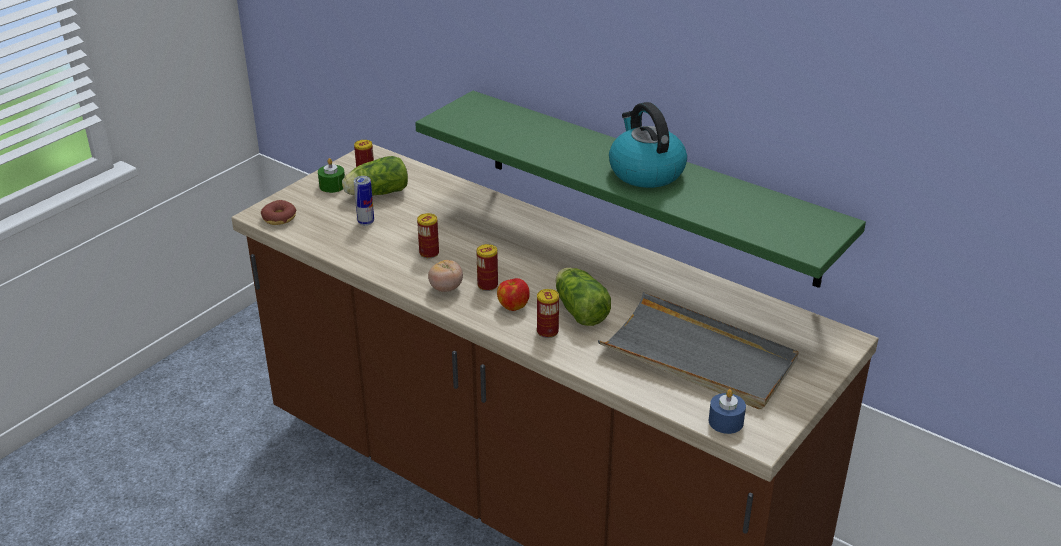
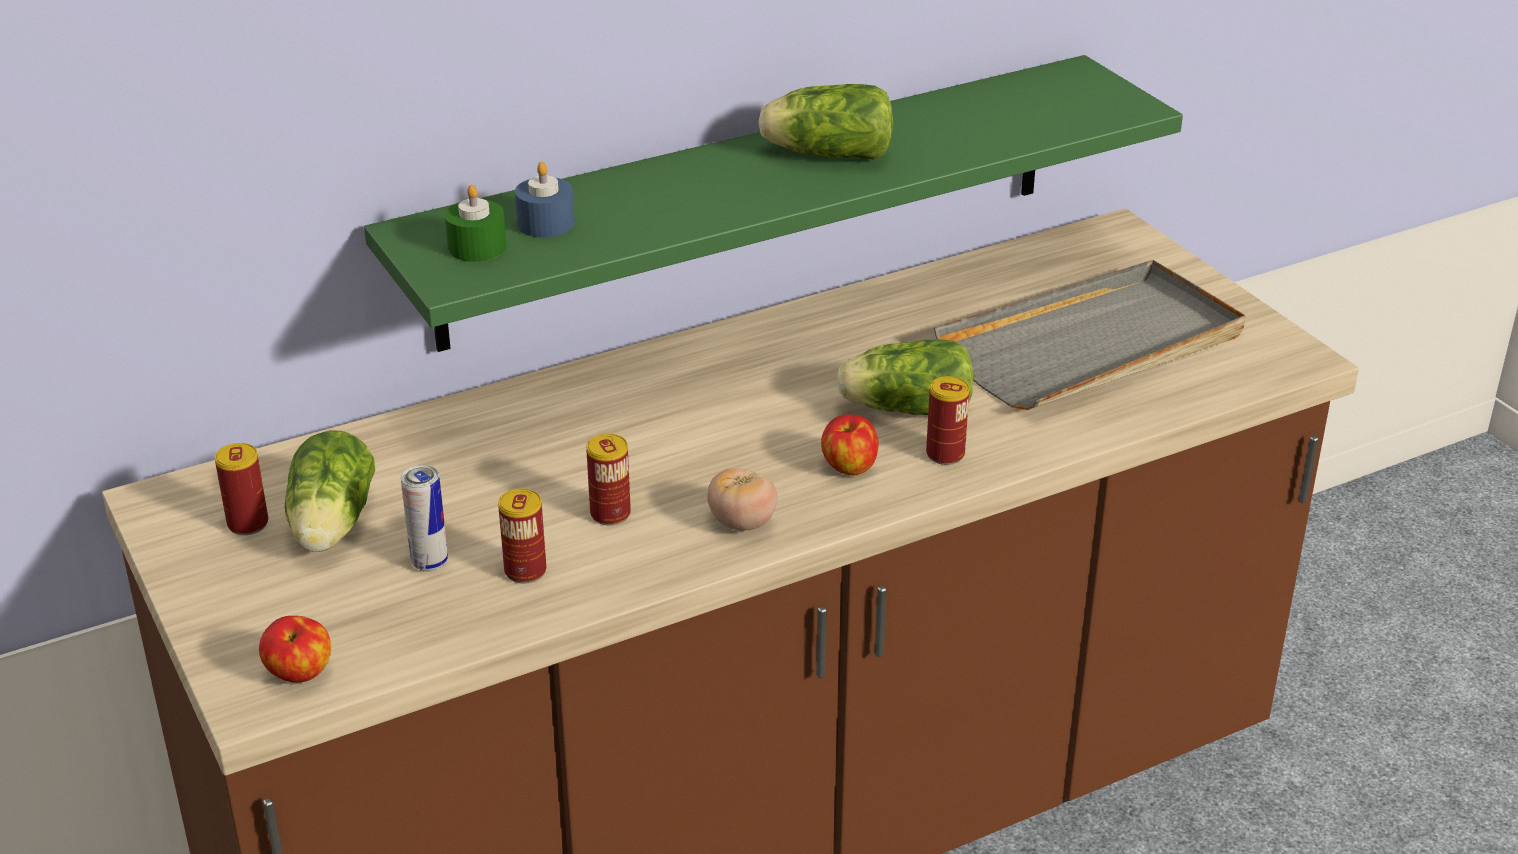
camera: 65 degrees left, 0 degrees up
(279, 218) = (299, 675): donut -> apple
(332, 186) = (239, 575): green candle -> green candle (477, 247)
(487, 285) = (767, 477): can -> can (525, 571)
(645, 172) = (825, 154): kettle -> lettuce
(726, 422) = (1251, 370): blue candle -> blue candle (545, 223)

